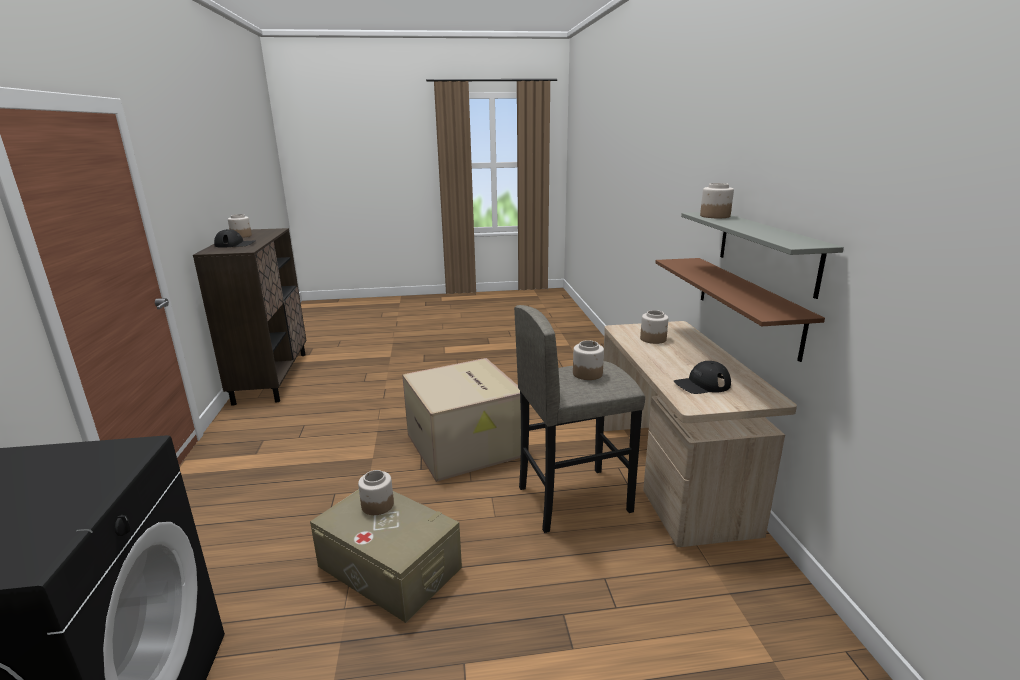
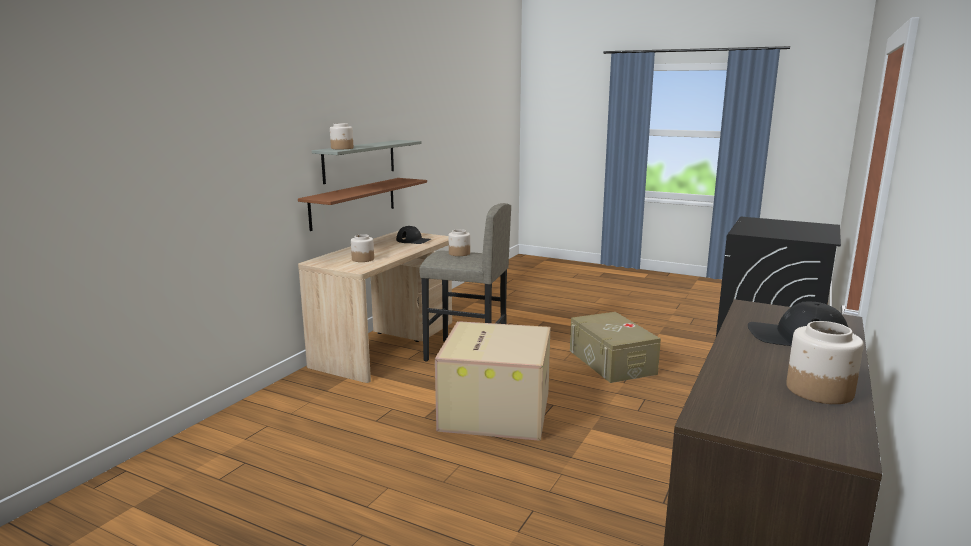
camera: 145 degrees left, 5 degrees down
(377, 505) = (614, 333): jar -> none

